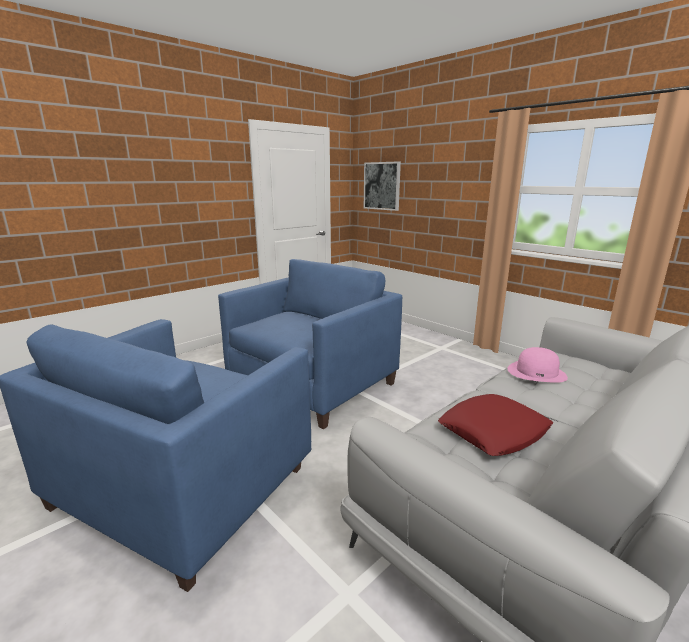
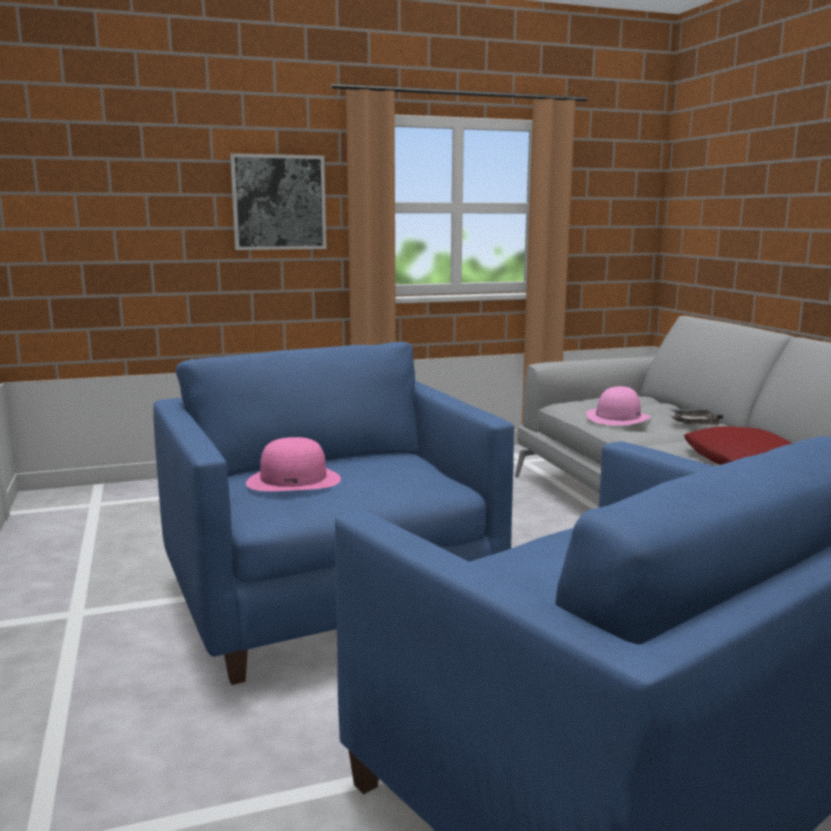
camera: 65 degrees left, 5 degrees down
(283, 319) = (294, 480): none -> pink hat
(382, 186) = (85, 204): picture -> picture (279, 202)
(572, 402) = (692, 423): none -> grey tray

